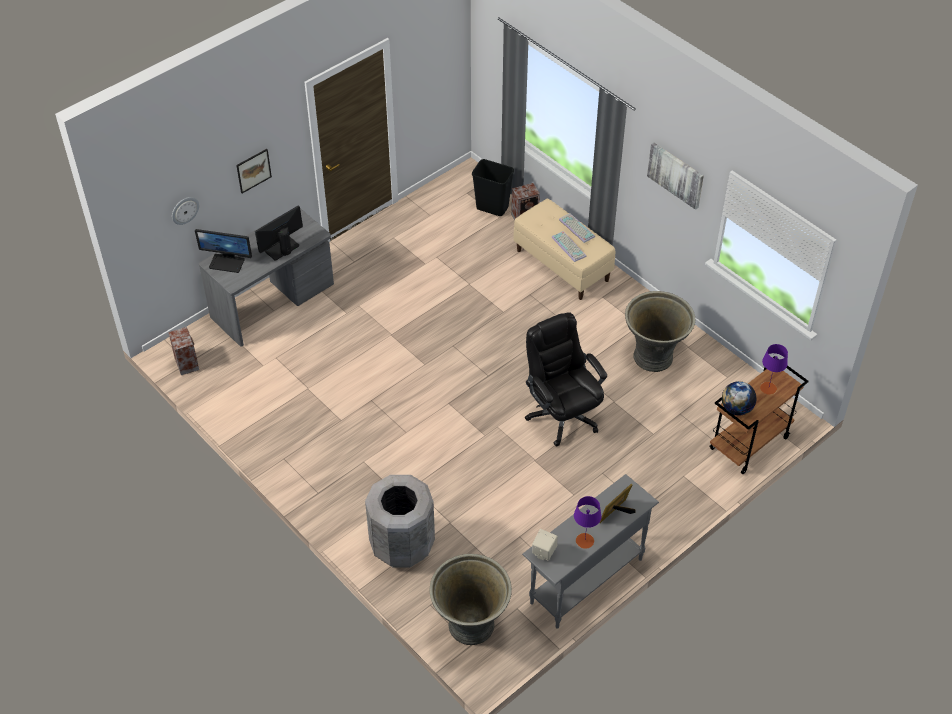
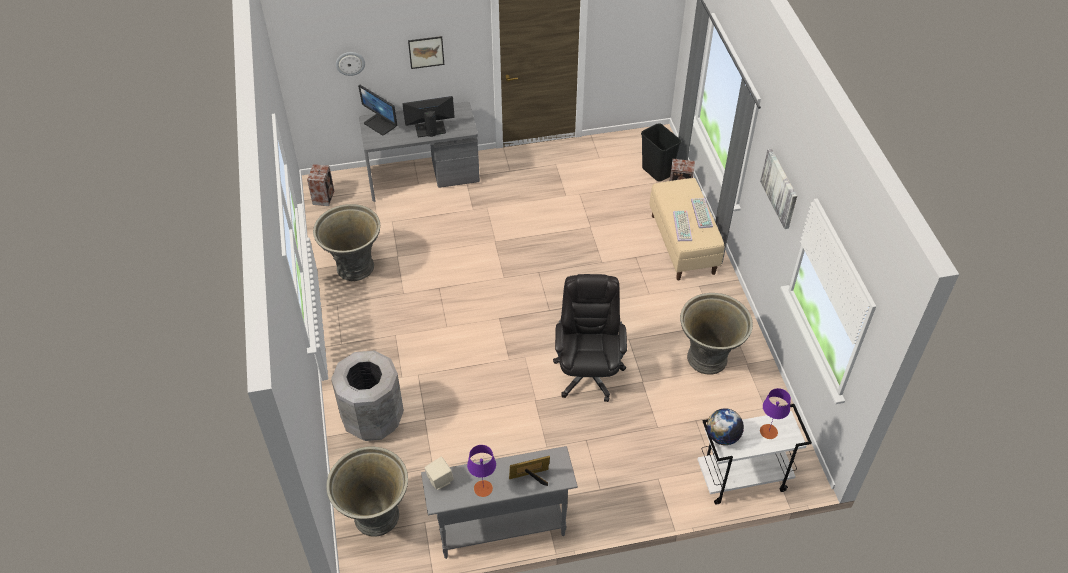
camera: 30 degrees right, 0 degrees up
(273, 417) = (354, 267): none -> grey planter
(749, 444) = (742, 479): brown cart -> white cart

